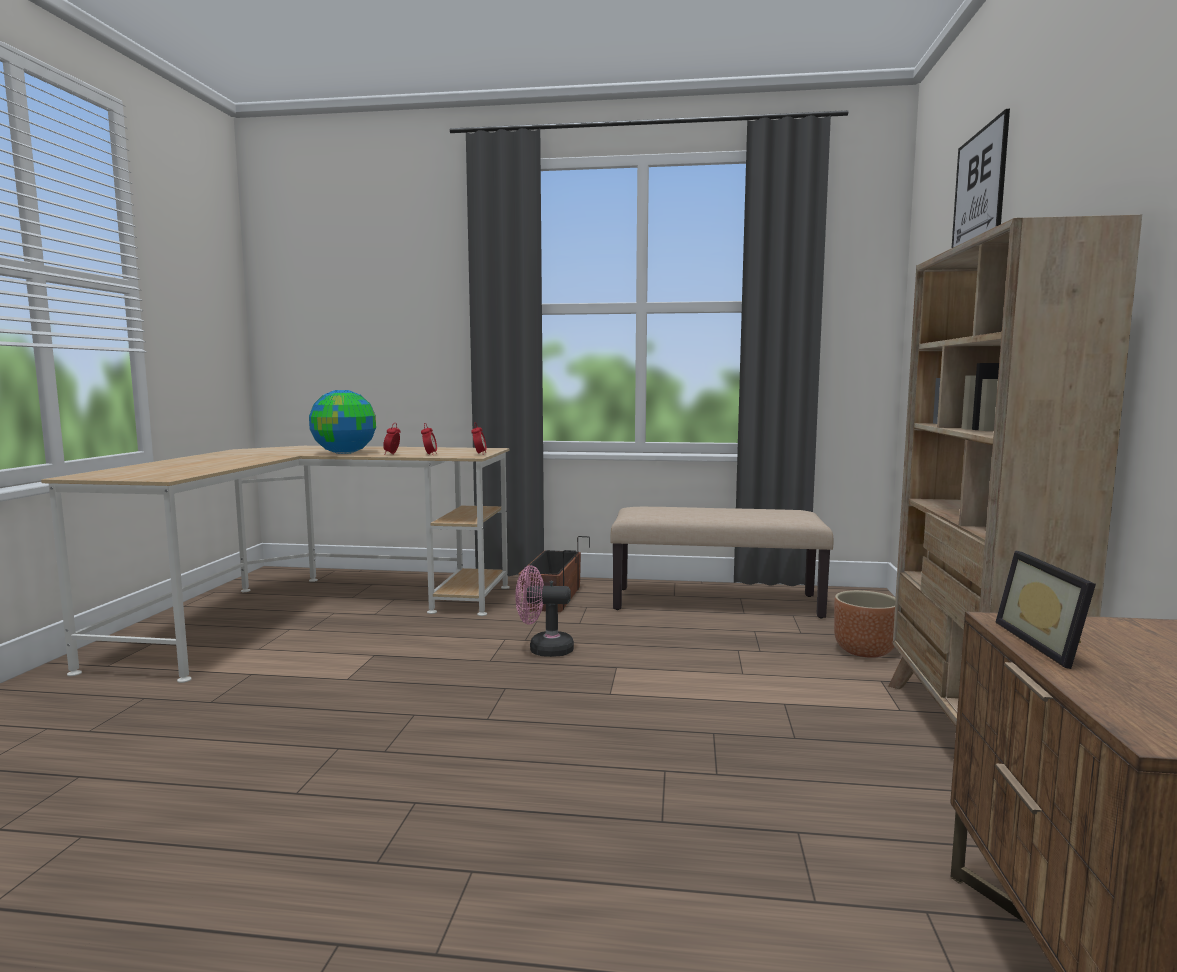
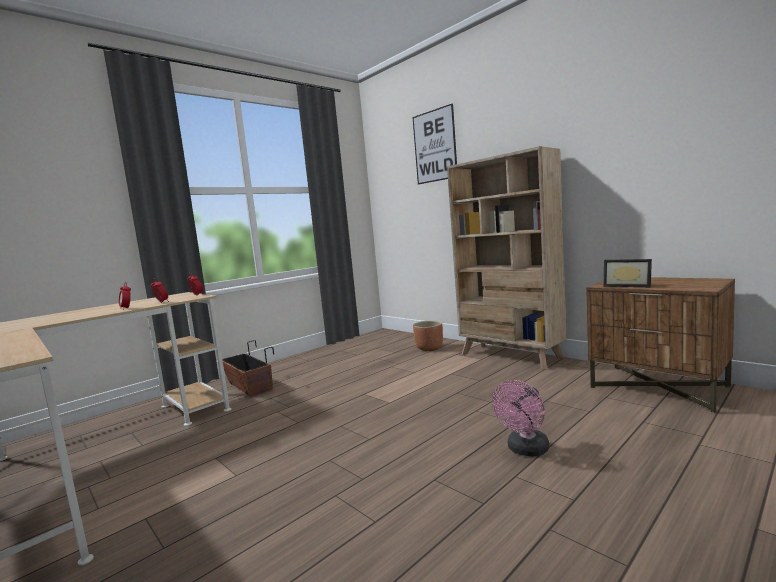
camera: 50 degrees left, 0 degrees up
(345, 453) = (72, 317): globe -> none
(543, 650) = (312, 405): pink fan -> pink fan (525, 450)
(716, 602) = (335, 355): beige bench -> none

